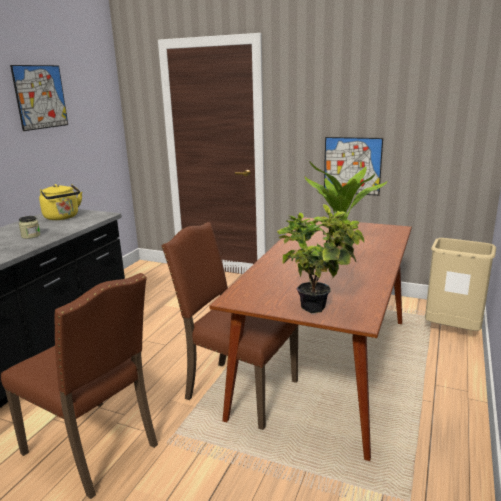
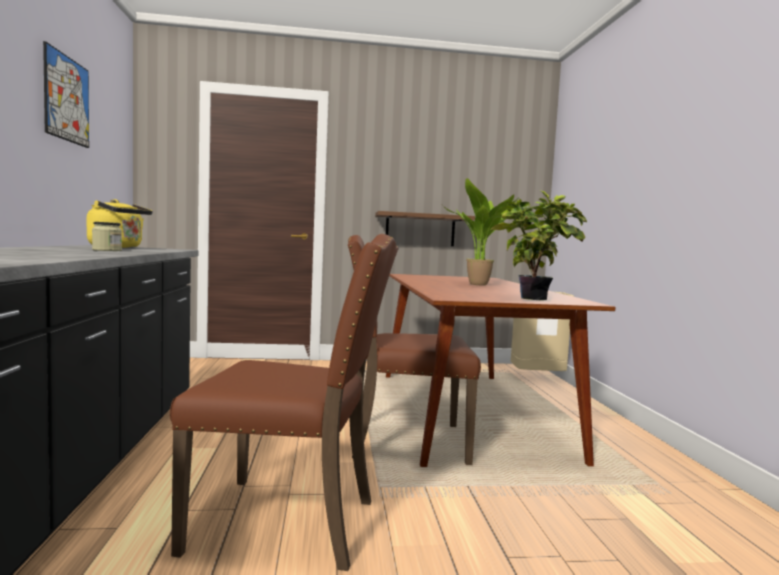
camera: 30 degrees left, 15 degrees down
(352, 166) = (420, 229): picture -> shelf

